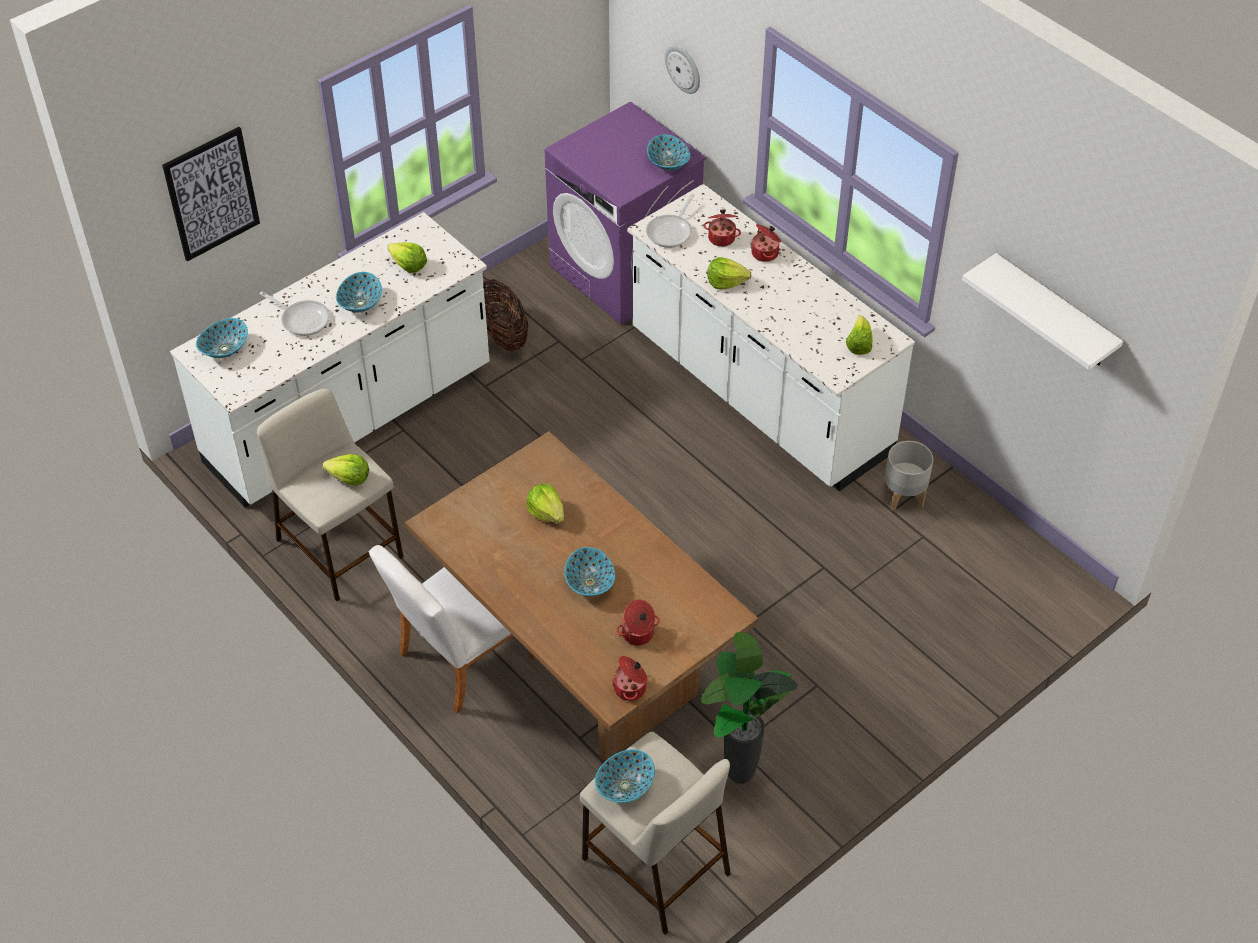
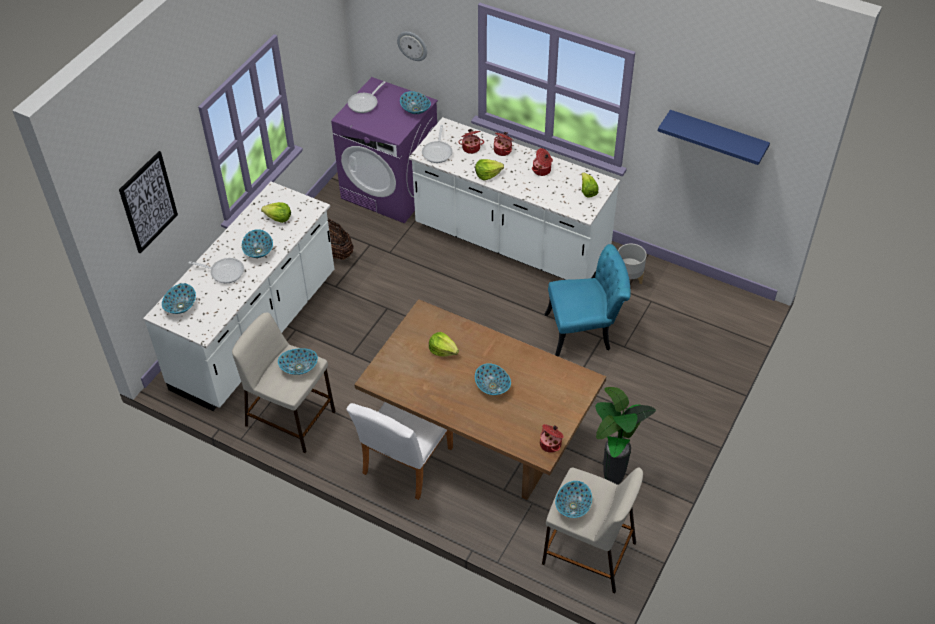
camera: 20 degrees left, 0 degrees up
(349, 478) = (299, 367): lettuce -> bowl
(602, 136) = (365, 103): none -> frying pan
(638, 634) = (538, 409): cooking pot -> cooking pot (542, 170)
(804, 552) = (585, 331): none -> turquoise chair
(1054, 313) = (717, 137): white shelf -> blue shelf

